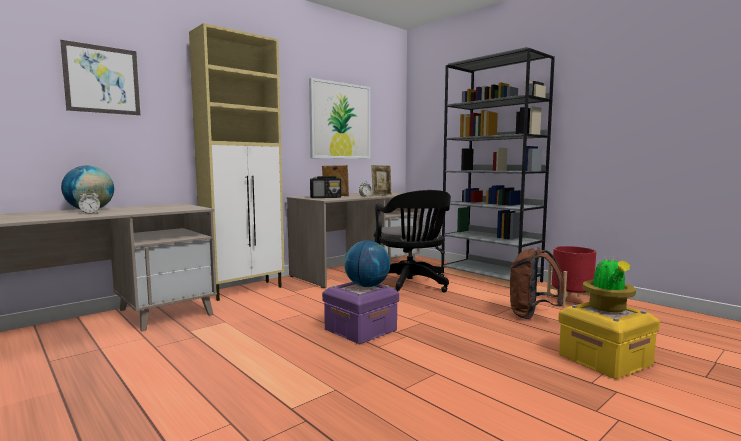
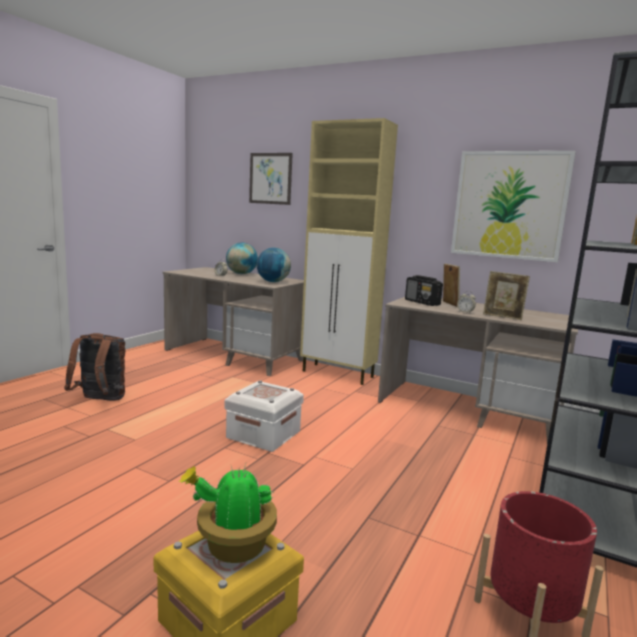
camera: 70 degrees right, 5 degrees up
(360, 330) = (263, 434): purple storage box -> white storage box
(367, 286) = (270, 393): globe -> globe (273, 282)
(411, 285) = (445, 448): black office chair -> none
(532, 315) = (394, 556): brown backpack -> brown backpack (100, 401)

